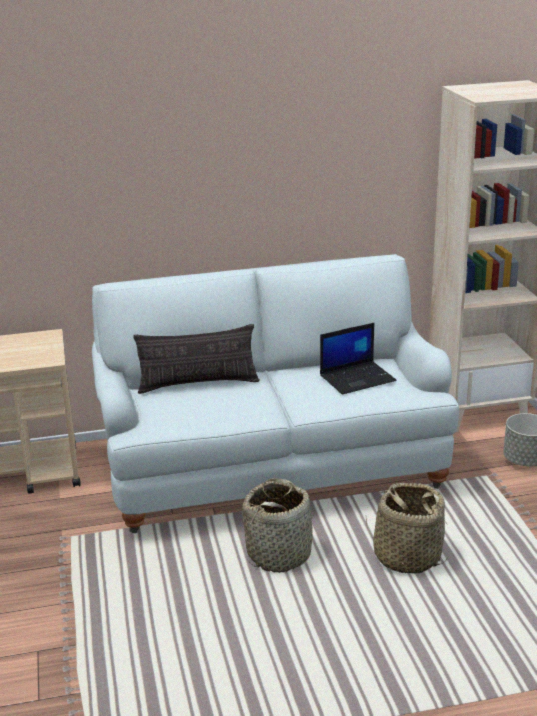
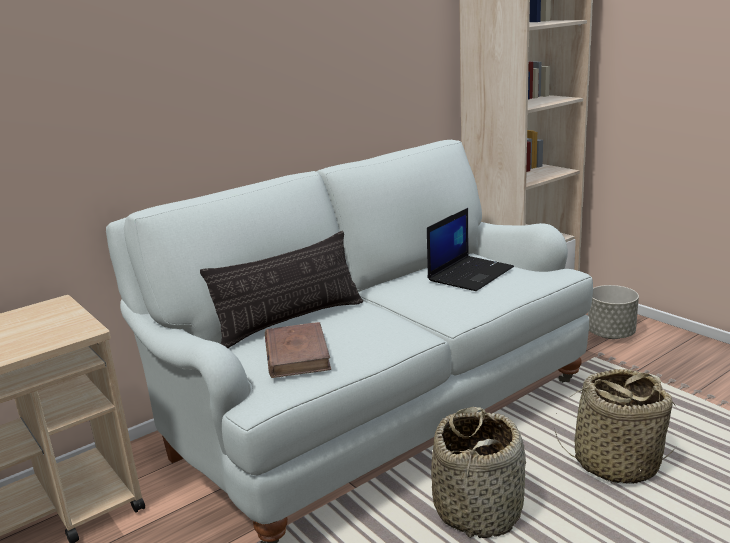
camera: 25 degrees left, 5 degrees down
(177, 409) = (297, 354): none -> brown book

